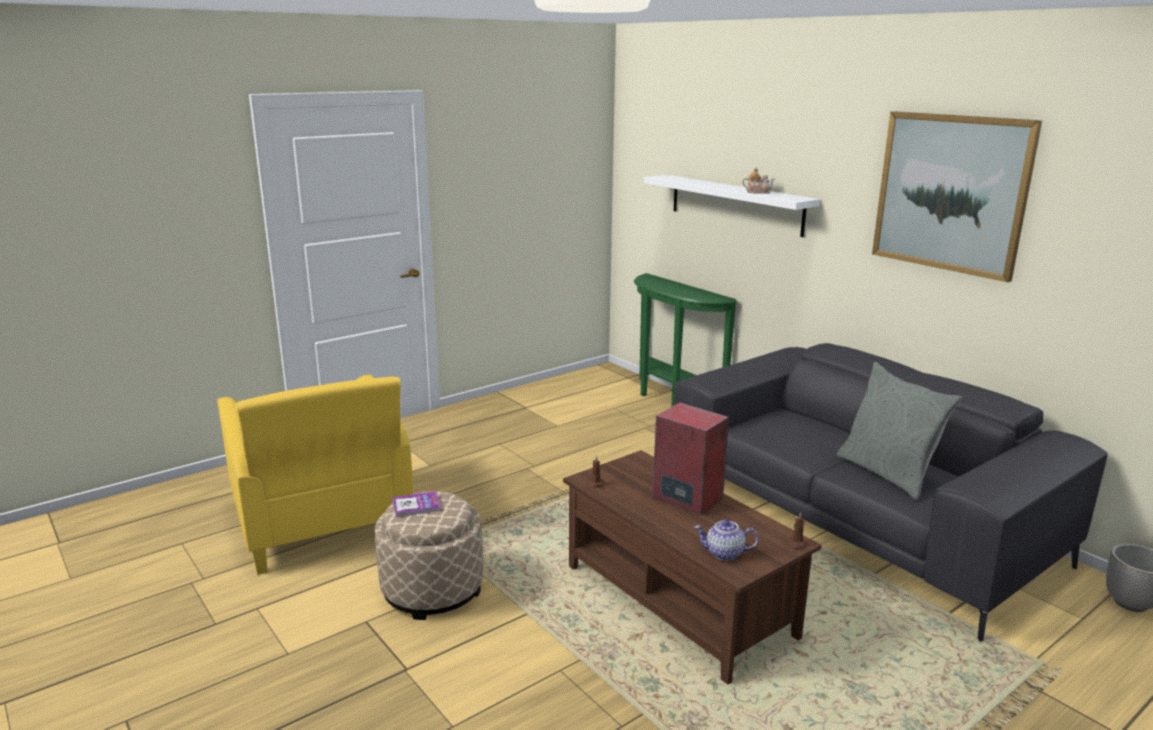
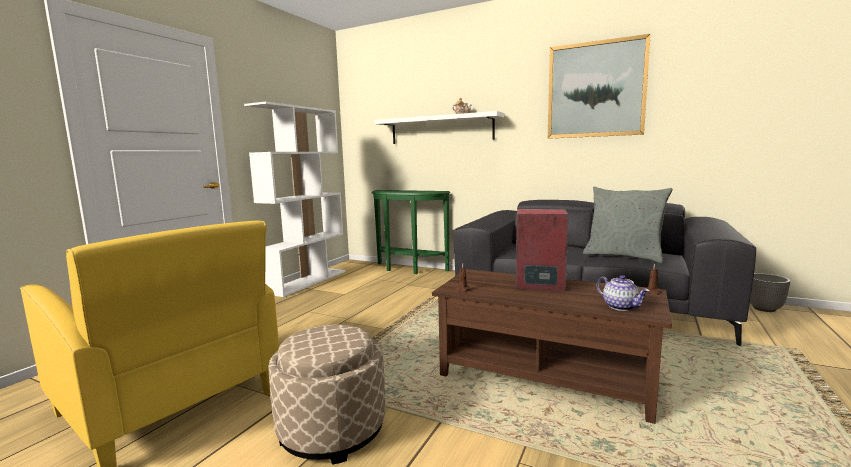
camera: 25 degrees left, 10 degrees down
(416, 506) = (312, 339): book -> none
(528, 393) = (307, 281): none -> white bookcase
(724, 553) = (621, 307): teapot -> teapot turned 105 degrees counterclockwise

